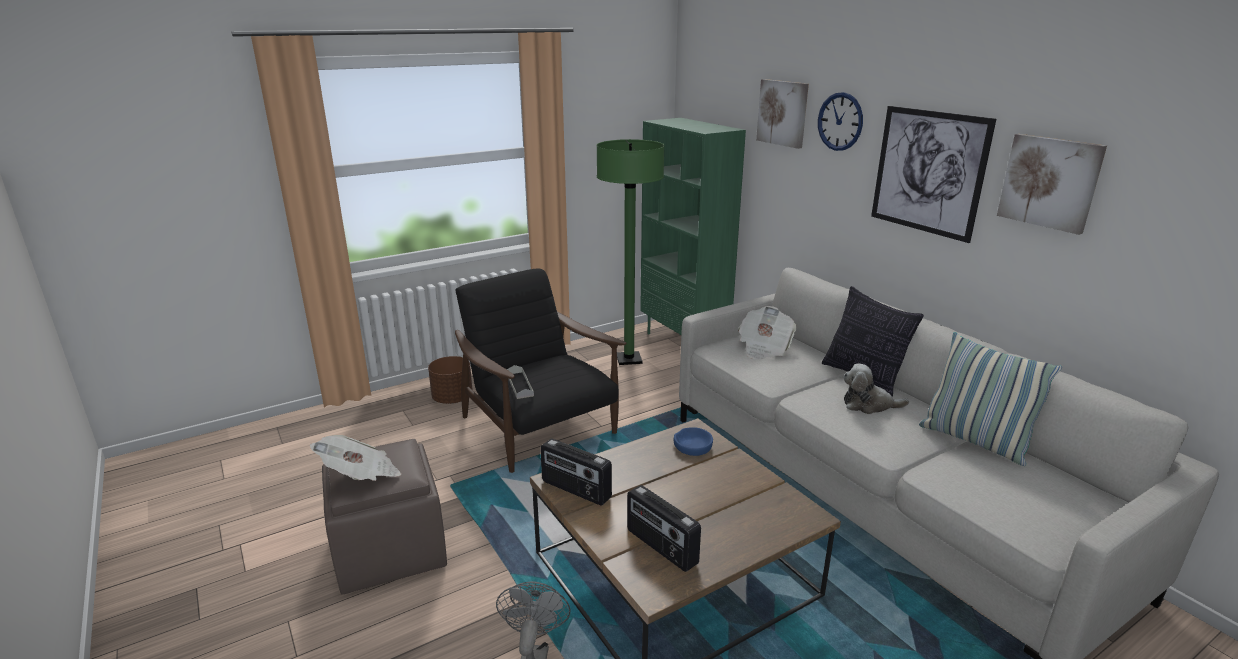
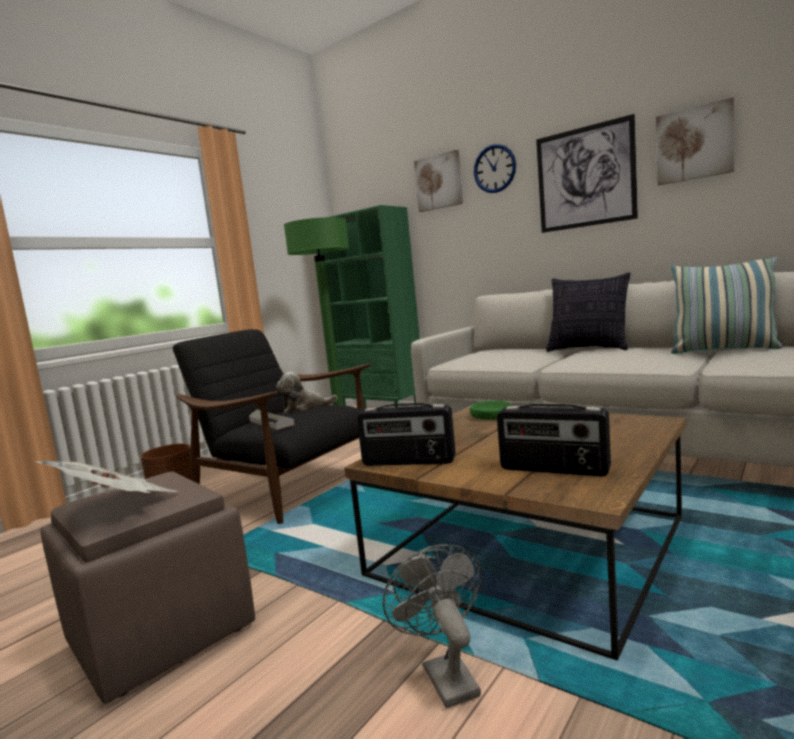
camera: 20 degrees left, 15 degrees down
(692, 446) = (491, 416): blue bowl -> green bowl
(764, 348) = (490, 354): newspaper -> none
(869, 405) = (617, 354): plush toy -> plush toy (305, 408)

